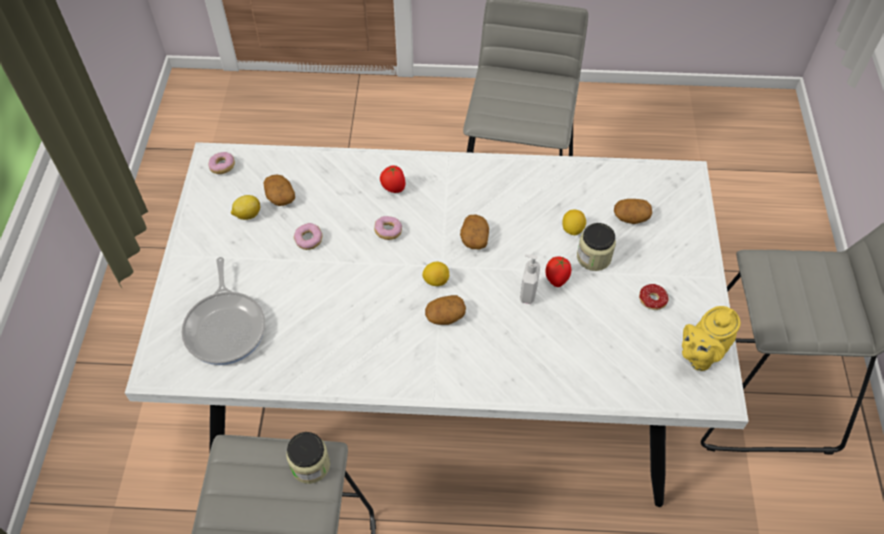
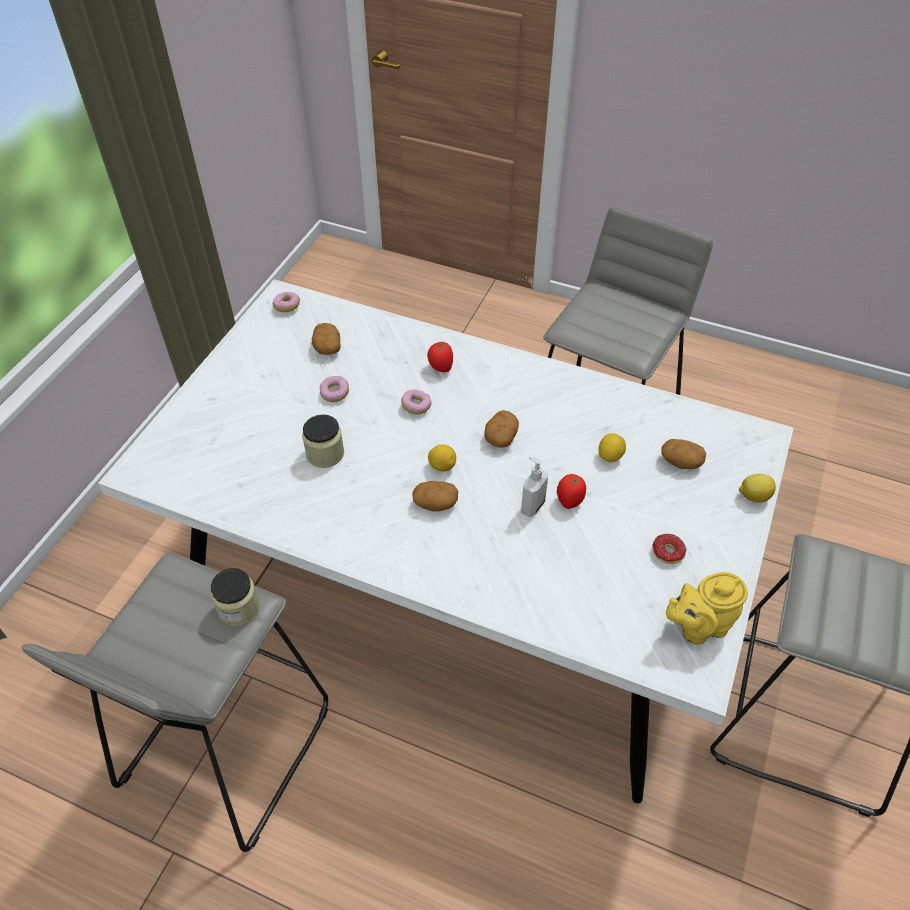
camera: 20 degrees right, 5 degrees down
(226, 327) = (218, 450): frying pan -> none
(247, 215) = (288, 355): lemon -> lemon (753, 496)
(593, 257) = (621, 490): jar -> jar (325, 454)

